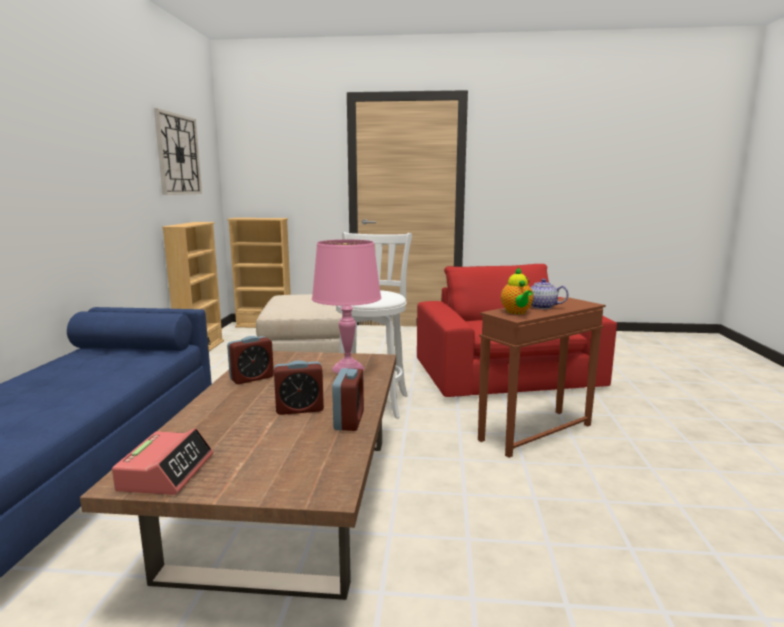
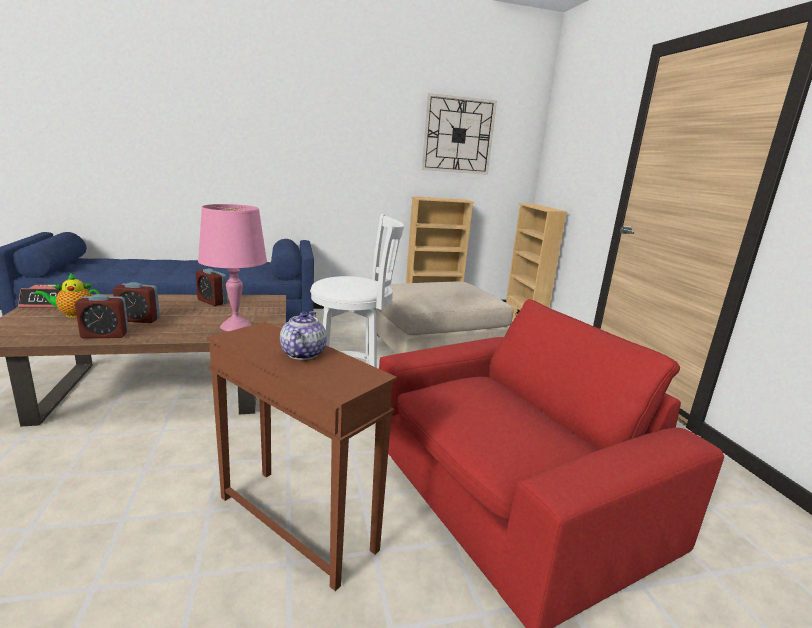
camera: 70 degrees right, 5 degrees up
(299, 409) = (138, 320): alarm clock -> alarm clock turned 60 degrees counterclockwise
(516, 312) = (263, 338): teapot -> teapot (74, 315)

